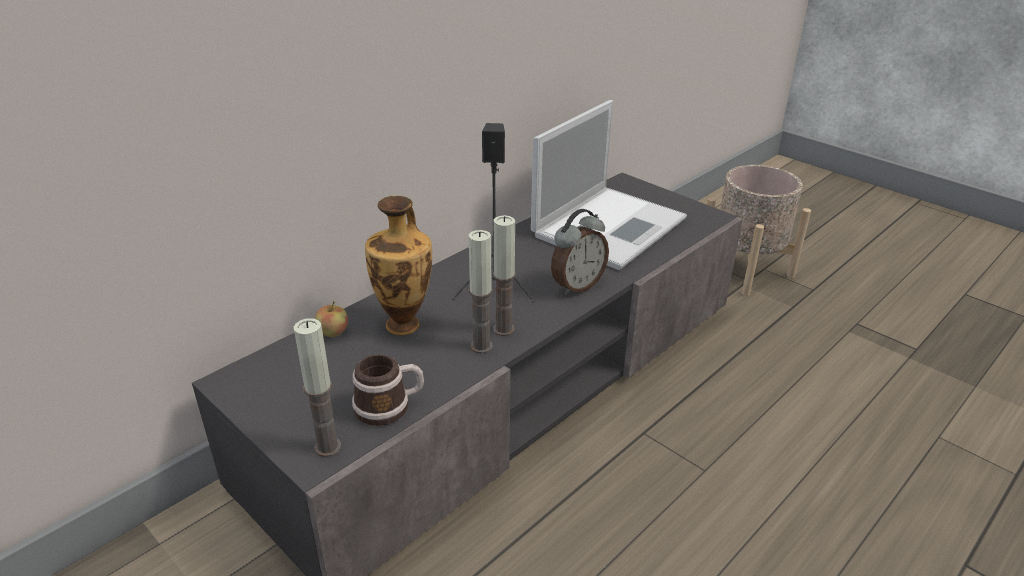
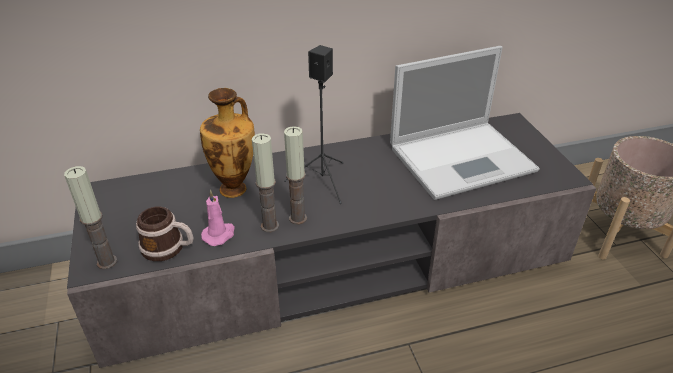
camera: 30 degrees right, 5 degrees up
(333, 333) = (185, 179): apple -> none
(434, 373) = (219, 234): none -> pink candle
(577, 285) = (387, 201): alarm clock -> none

